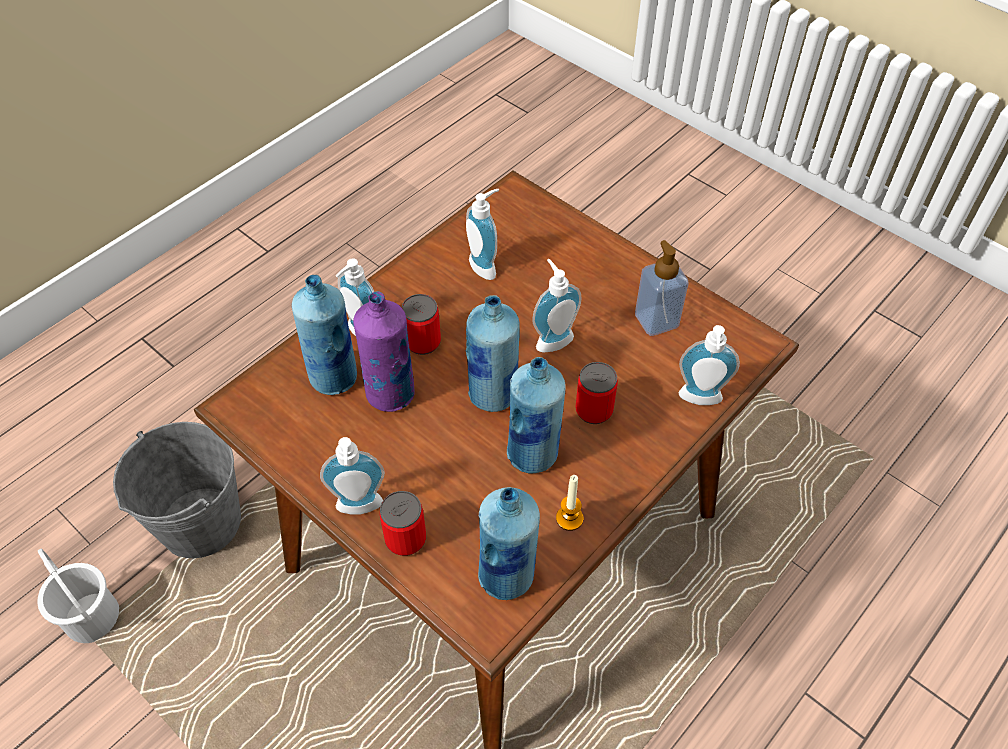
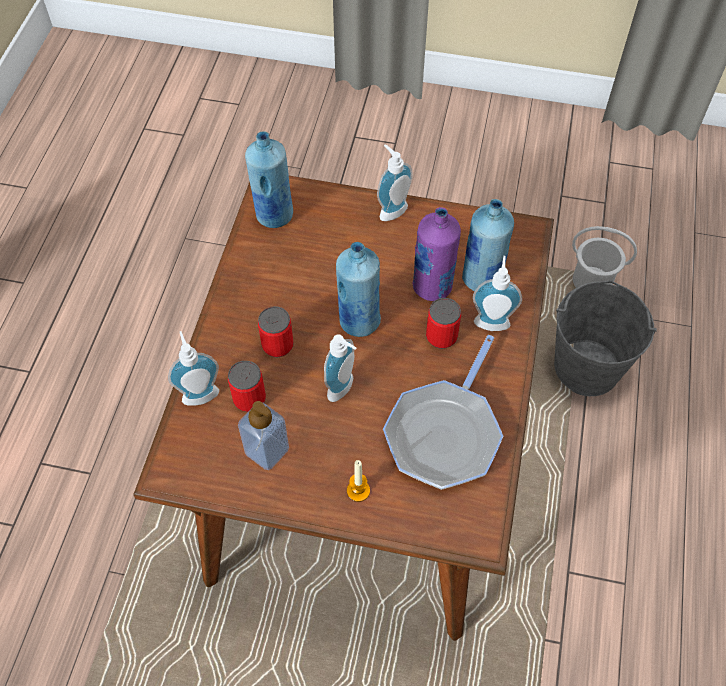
camera: 150 degrees right, 5 degrees up
(405, 539) = (349, 207): can -> can (249, 399)
(486, 265) = (445, 433): soap dispenser -> frying pan
(533, 454) = (302, 293): blue bottle -> none
(569, 518) = (254, 264): candle -> candle (358, 491)

